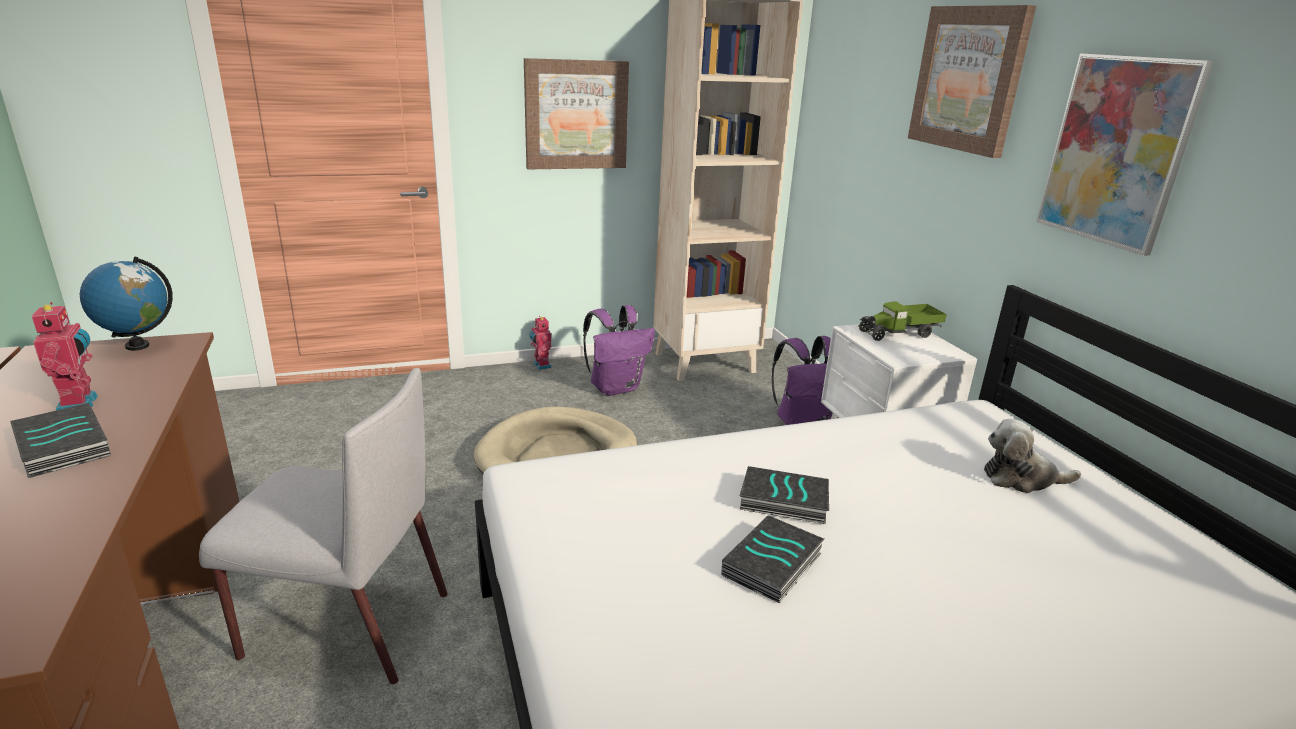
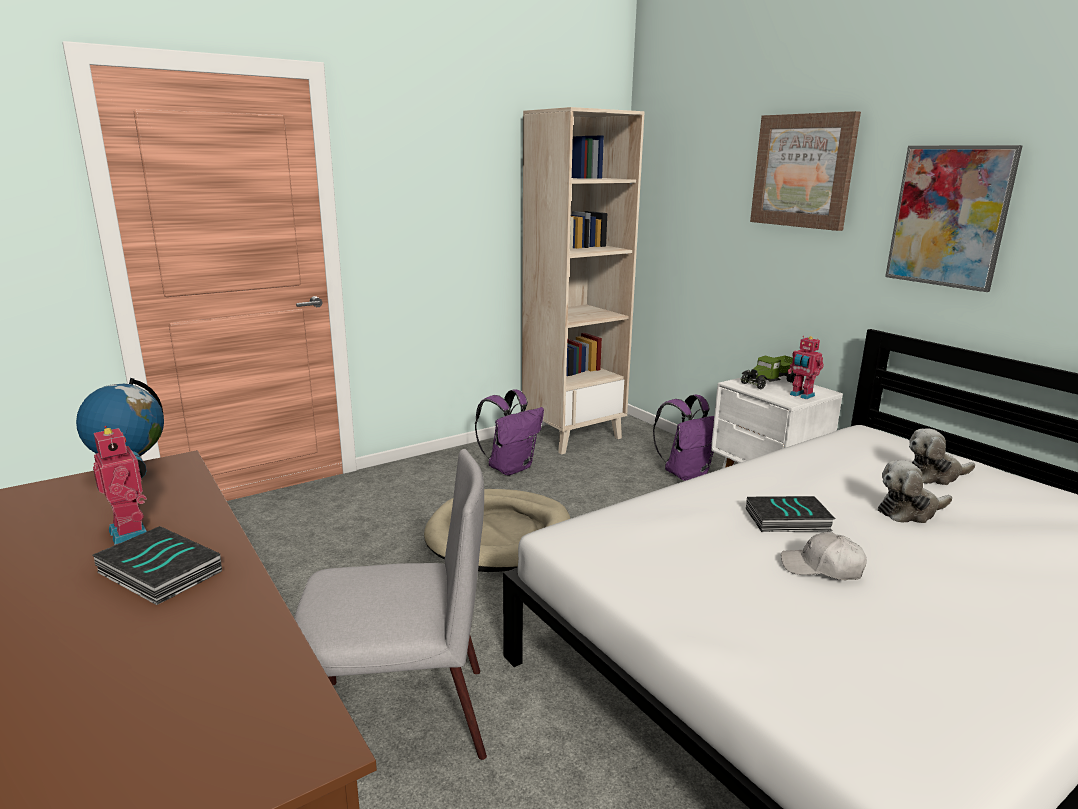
camera: 15 degrees left, 5 degrees down
(541, 365) = (429, 458): toy robot -> toy robot (801, 395)
(576, 115) = (449, 220): picture -> none
(773, 565) = (822, 568): book -> white cap
(946, 518) = (909, 511): none -> plush toy

